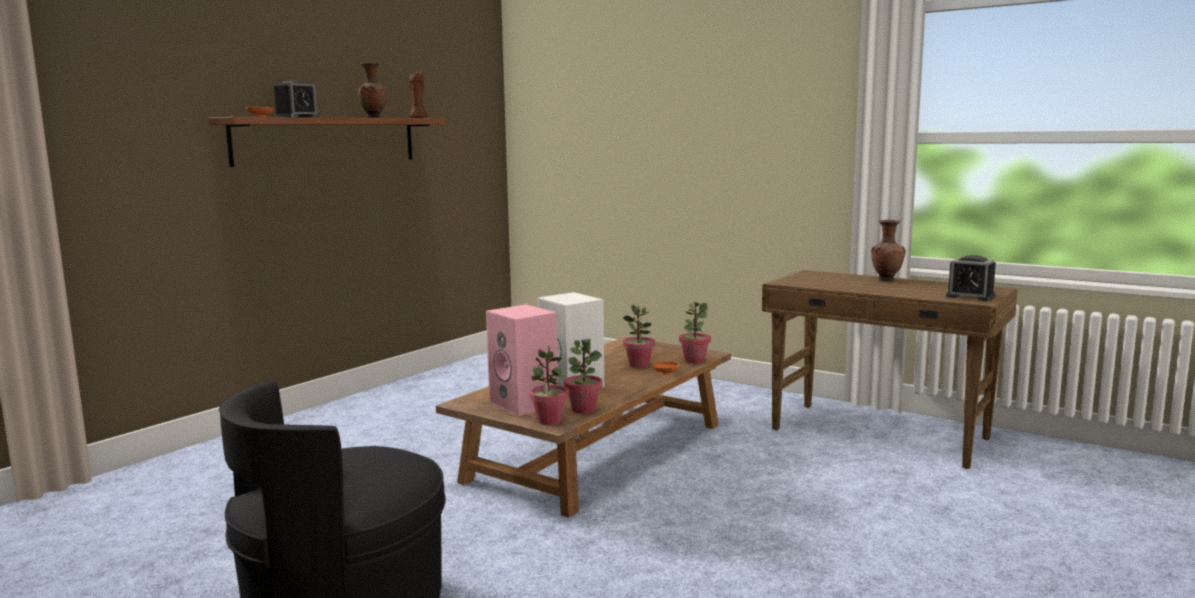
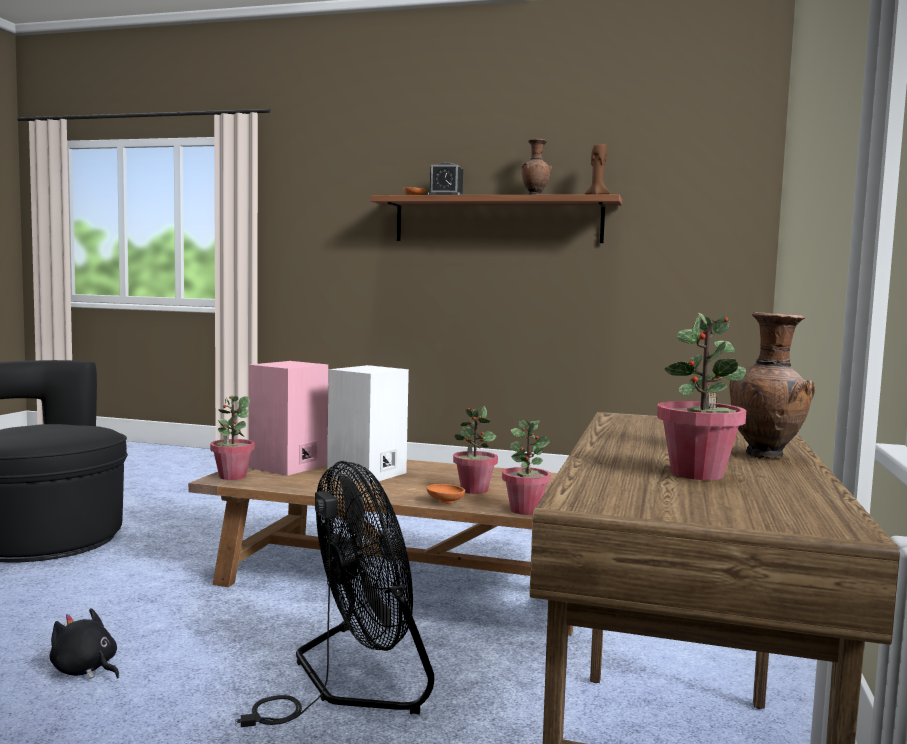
camera: 70 degrees right, 5 degrees down
(583, 409) = (275, 483): potted plant -> potted plant (697, 474)
(722, 562) = (85, 670): none -> black plush toy
(756, 484) = (342, 678): none -> black fan
(970, 296) = (642, 497): alarm clock -> none

